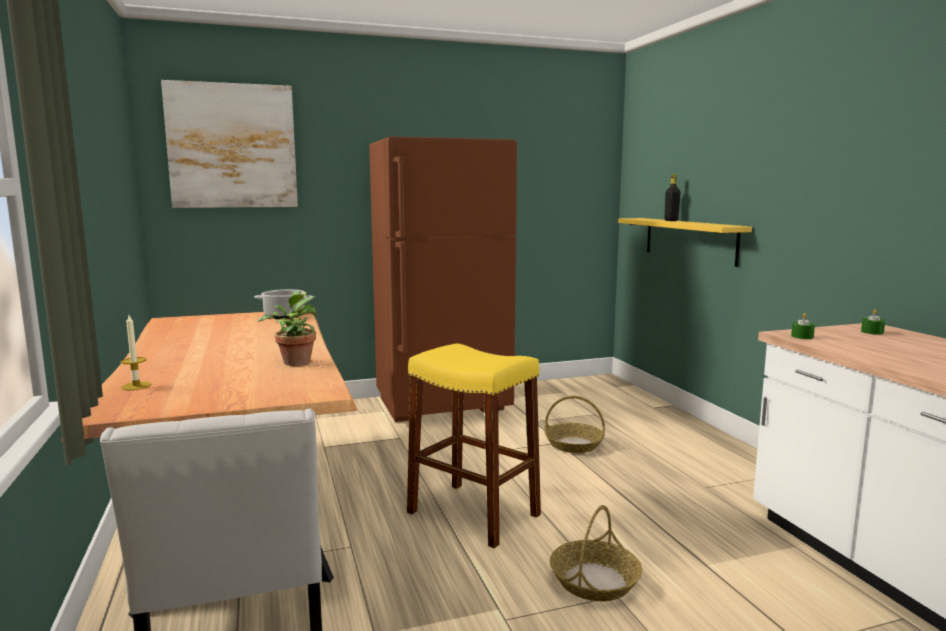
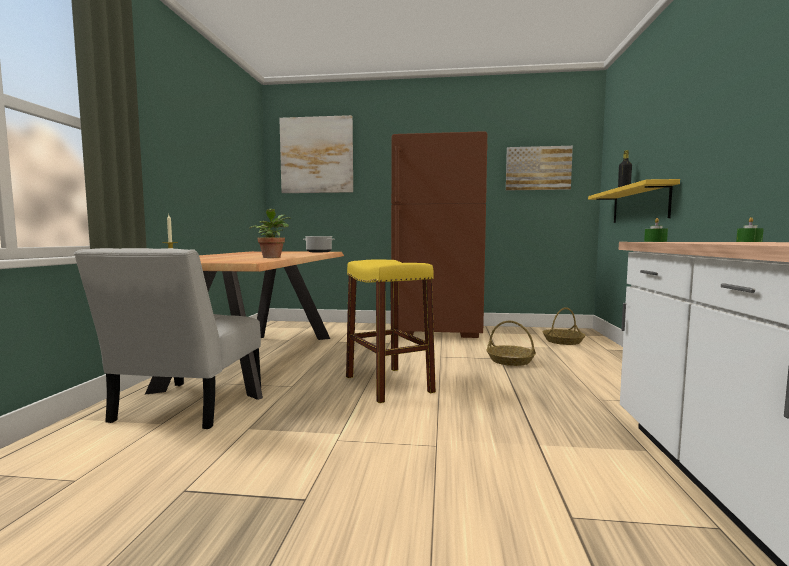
camera: 25 degrees right, 5 degrees down
(551, 176) = (538, 168): none -> picture
(594, 580) = (430, 434): basket -> basket (563, 341)

